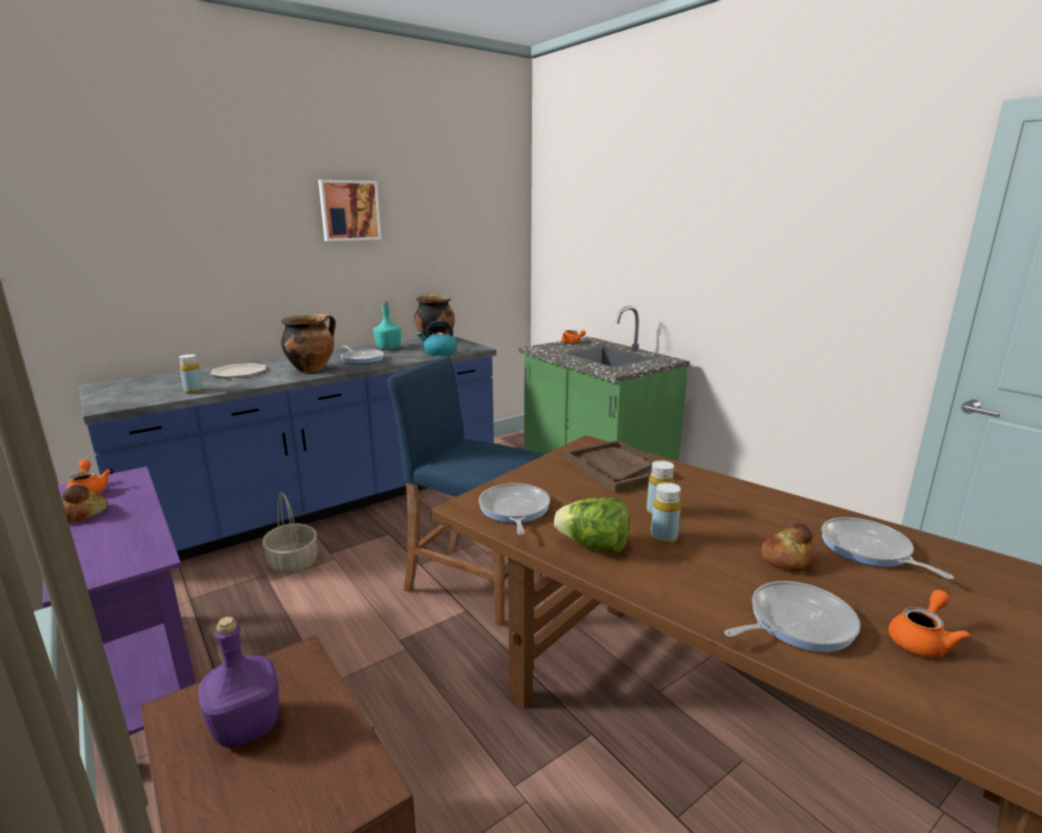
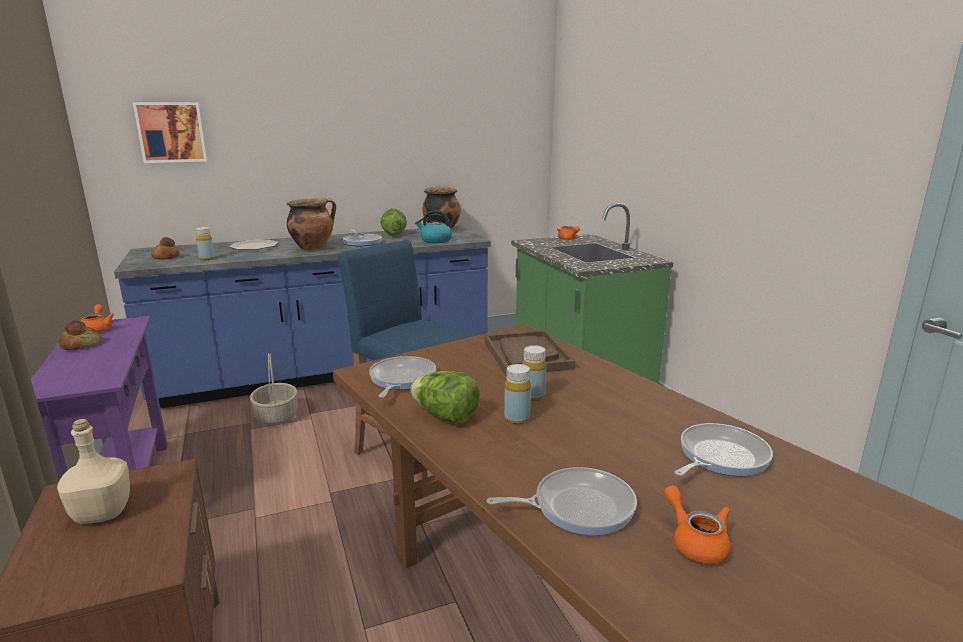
camera: 15 degrees right, 0 degrees up
(248, 726) = (104, 512): purple bottle -> beige bottle
(349, 210) = (366, 106): picture -> picture (171, 132)
(388, 348) = (393, 234): turquoise bottle -> lettuce
(787, 560) = (622, 453): bread -> bread (165, 257)
(869, 550) = (720, 457): frying pan -> frying pan turned 60 degrees clockwise
(921, 640) = (695, 542): orange teapot -> orange teapot turned 90 degrees counterclockwise

